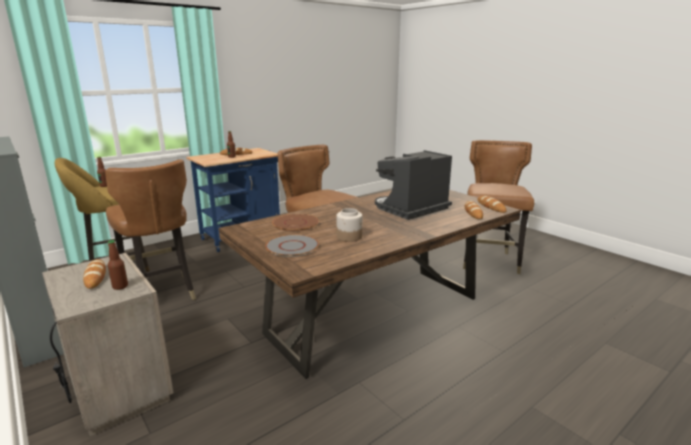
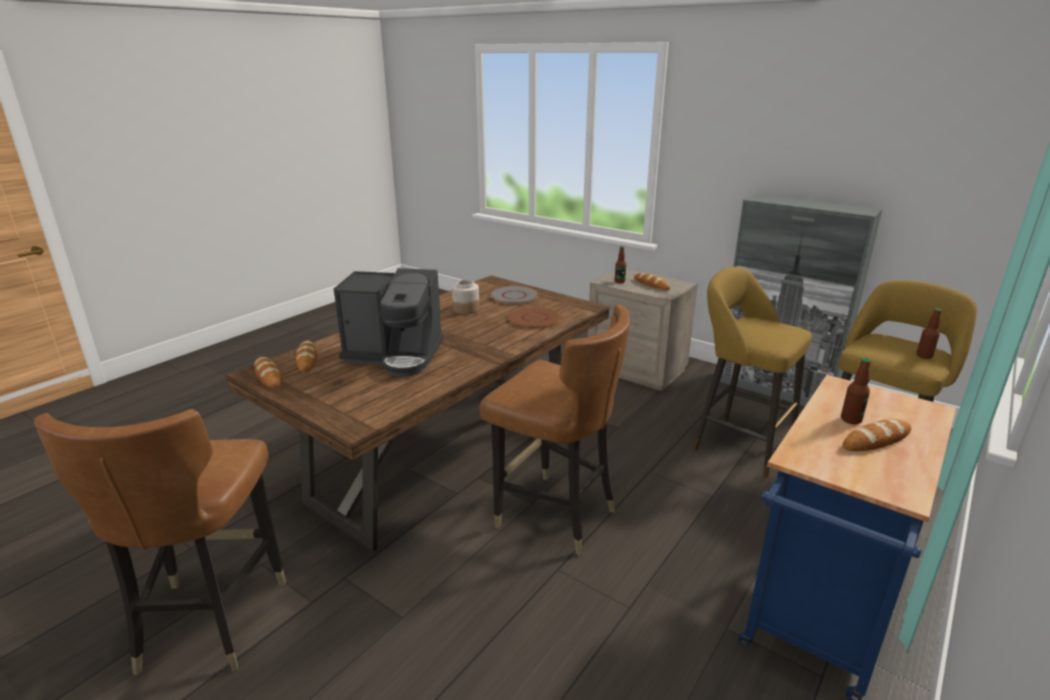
camera: 165 degrees right, 5 degrees up
(161, 294) = (738, 443): brown chair -> yellow stool
(411, 209) = (395, 356): coffee machine -> coffee machine turned 60 degrees clockwise

